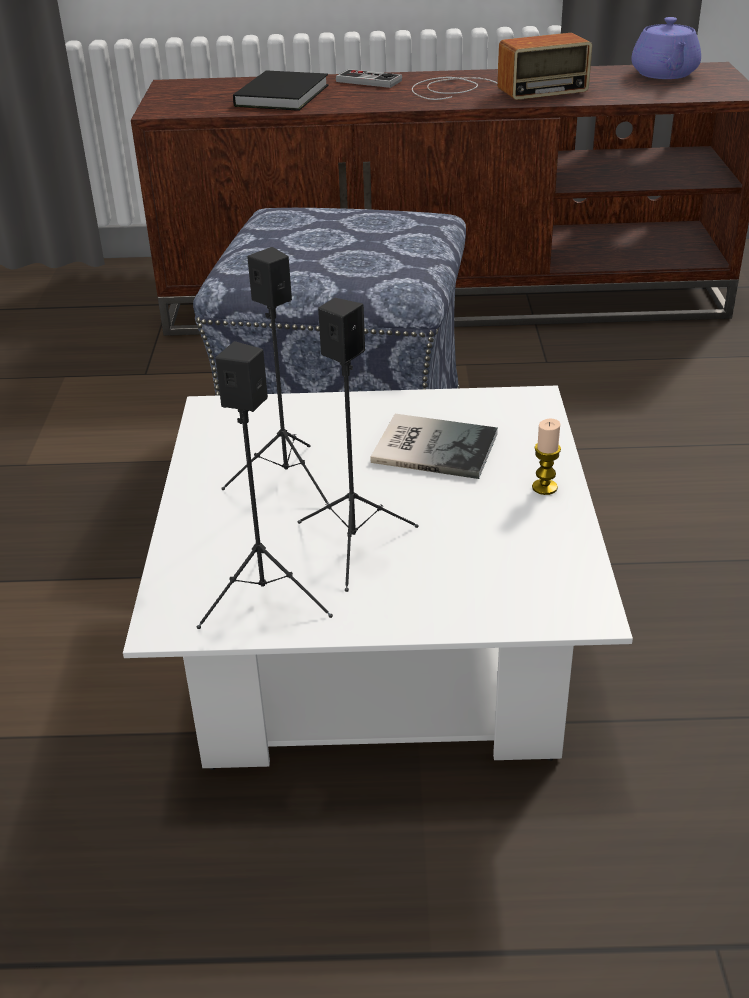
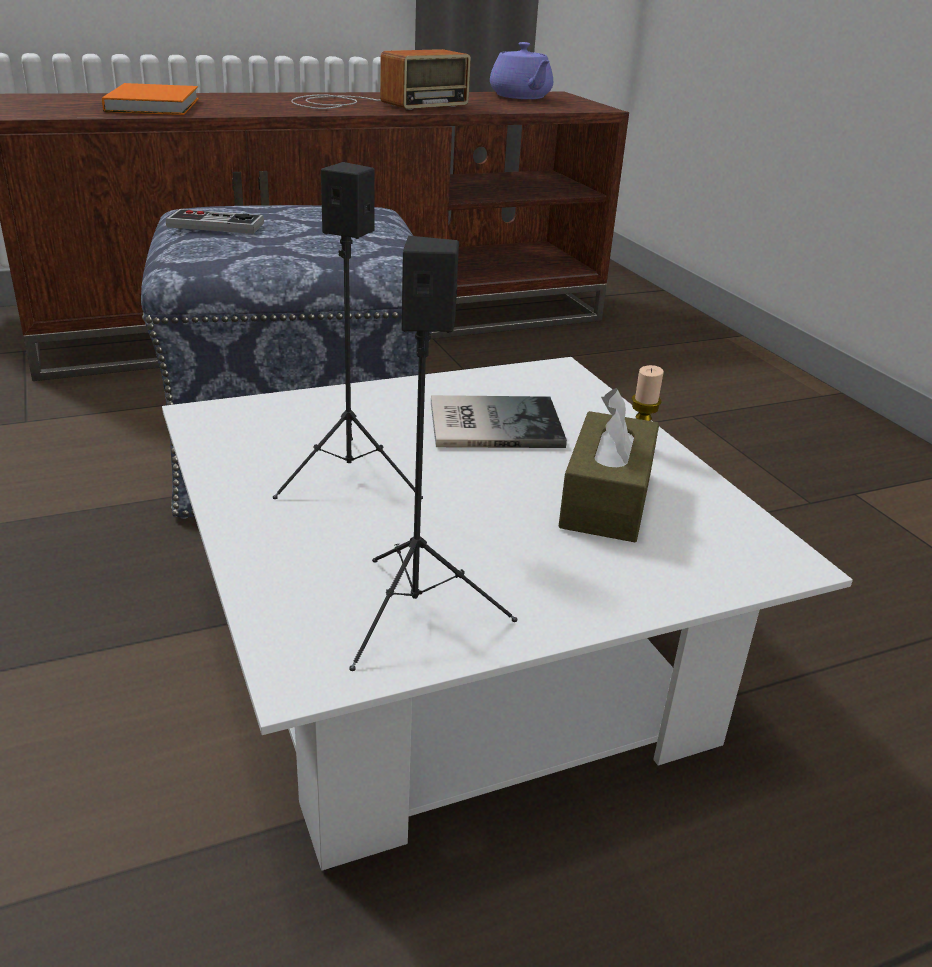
camera: 25 degrees left, 5 degrees down
(284, 95) = (155, 105): black book -> orange book
(355, 544) = (482, 533): black speaker -> none
(369, 81) = (240, 97): game controller -> game controller (216, 225)
(477, 532) = (606, 499): none -> brown tissue box

